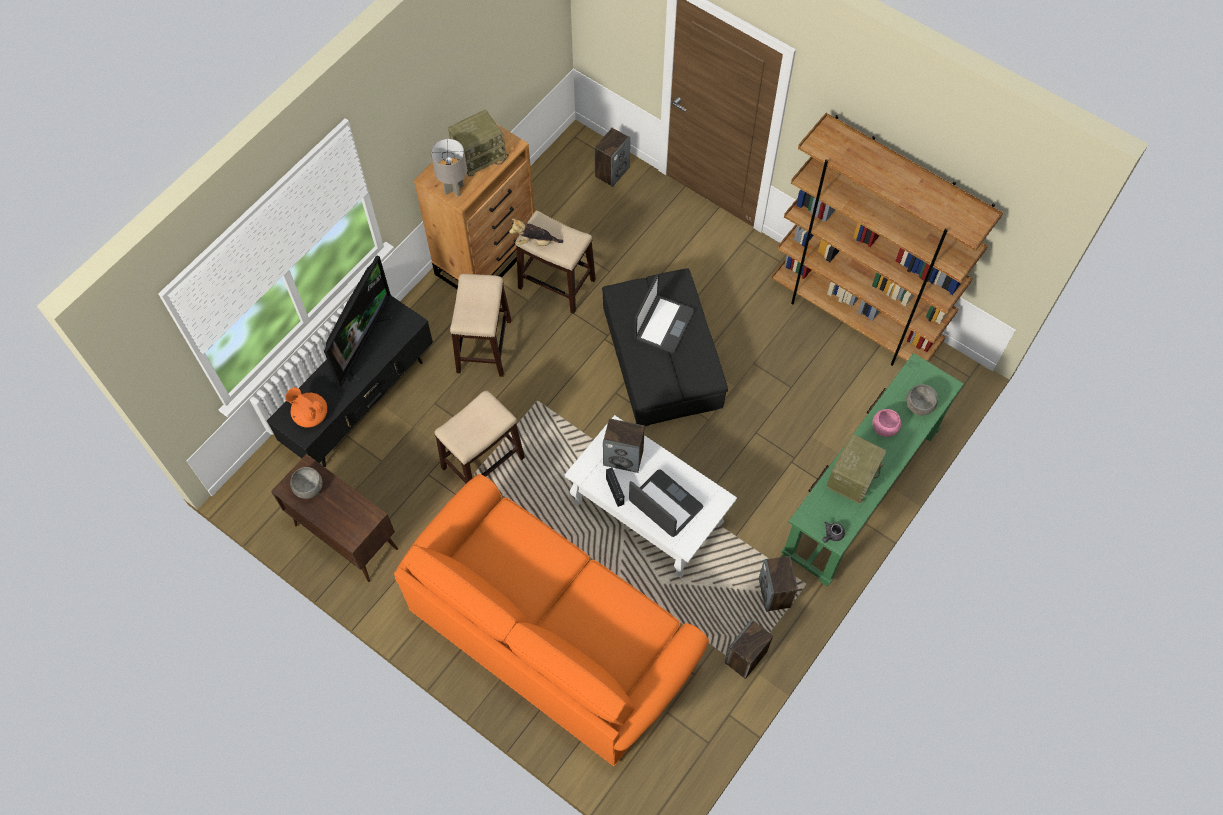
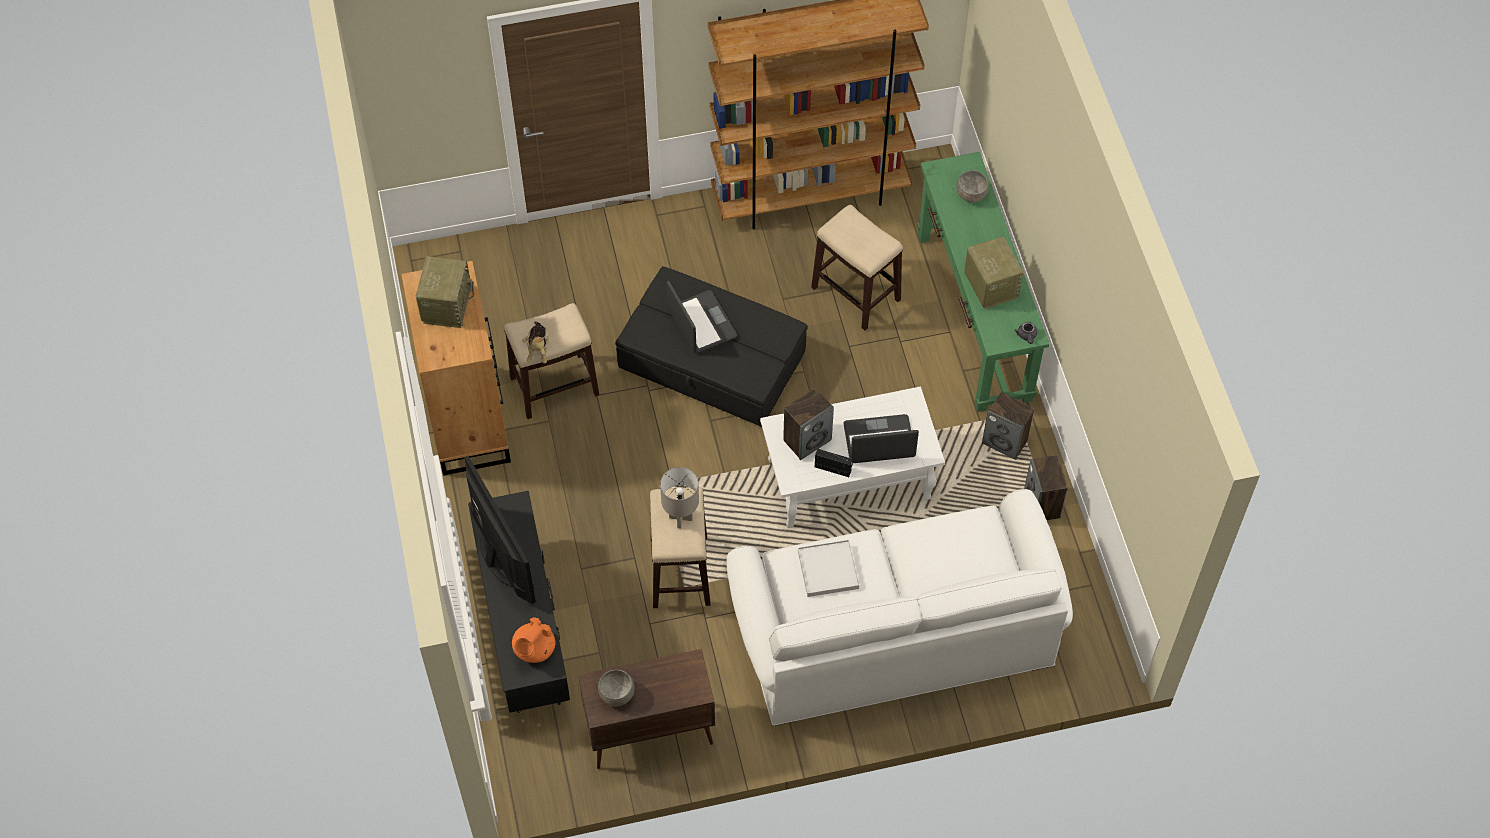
camera: 50 degrees left, 5 degrees down
(310, 415) = (534, 650): orange teapot -> orange teapot turned 45 degrees counterclockwise
(454, 189) = (462, 348): grey table lamp -> grey table lamp (680, 518)
(484, 345) = (561, 488): stool -> stool (855, 293)
(523, 548) = (828, 570): none -> white tray
(535, 242) = (538, 349): plush toy -> plush toy turned 45 degrees counterclockwise
(551, 634) = (894, 633): orange sofa -> white sofa
(612, 172) = (481, 259): speaker -> none
(884, 428) = (968, 232): pink bowl -> none

